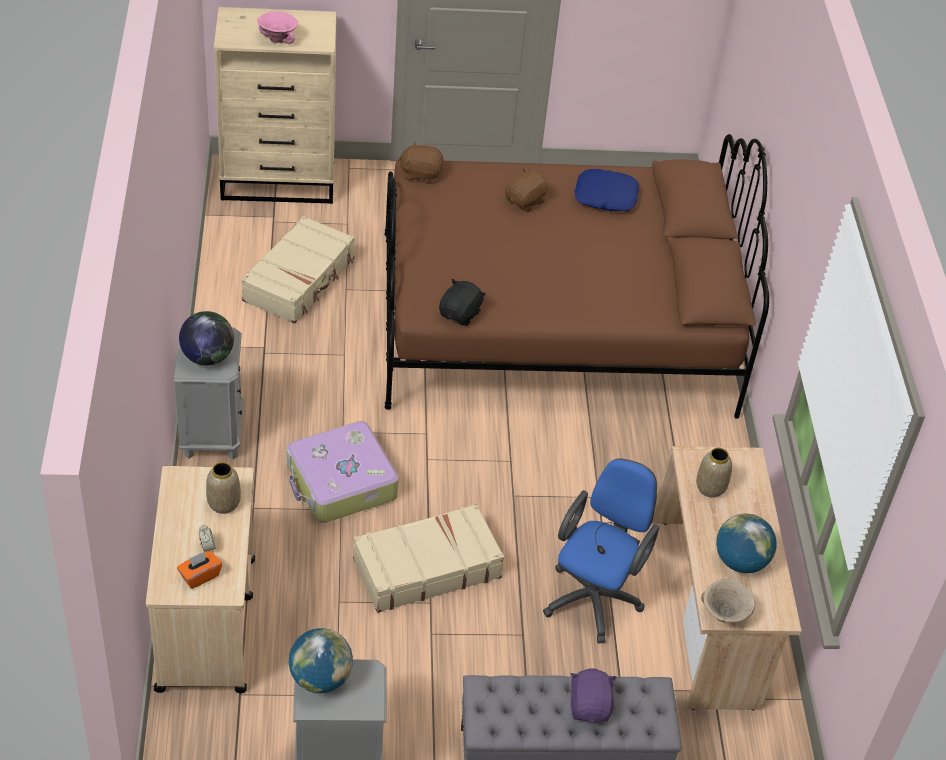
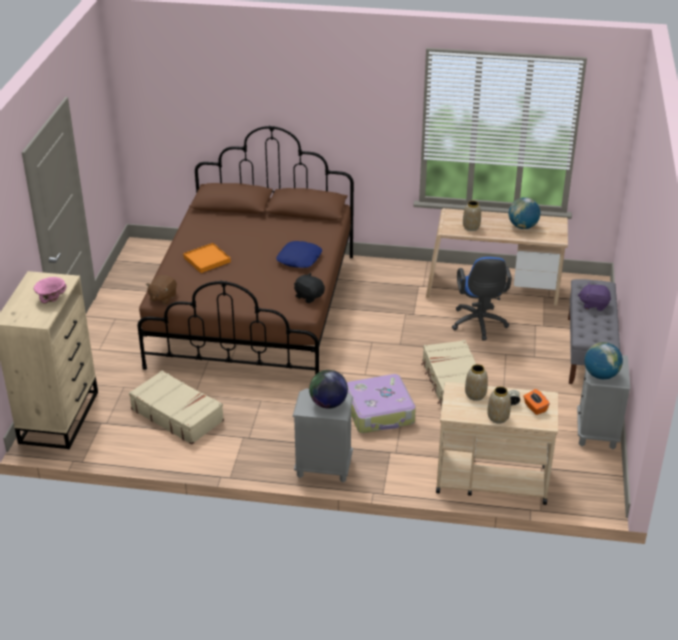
camera: 75 degrees left, 10 degrees down
(172, 531) = (497, 417): none -> vase
(525, 201) = (207, 260): brown plush toy -> orange tray
(595, 596) = (479, 325): blue office chair -> blue office chair turned 135 degrees counterclockwise
(605, 197) = (212, 230): blue pillow -> blue pillow (299, 259)
(724, 616) = (559, 237): beige bowl -> none

